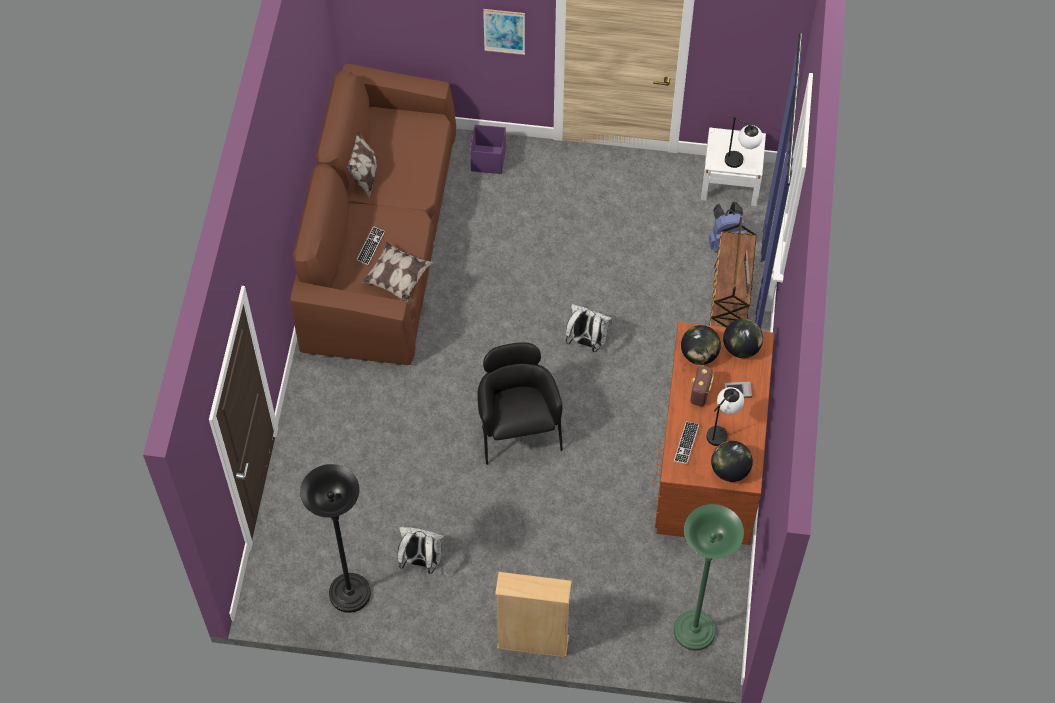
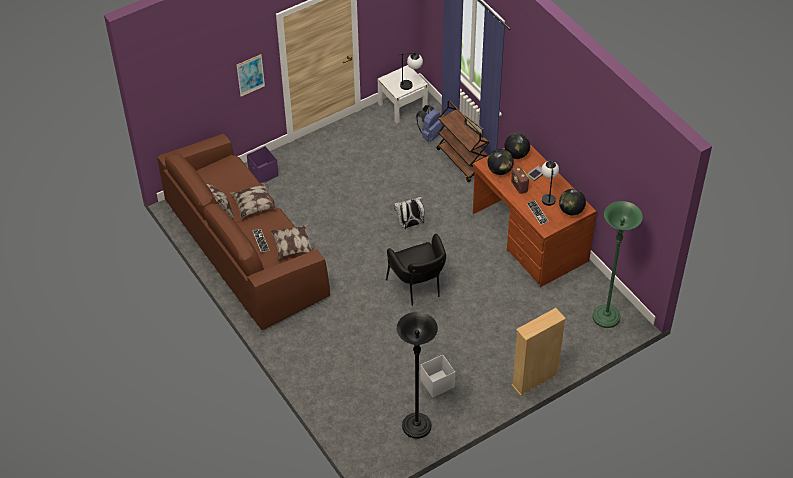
camera: 40 degrees left, 10 degrees down
(406, 196) = (254, 205): none -> pillow
(421, 560) = (437, 384): white backpack -> white storage box
(517, 429) = (418, 288): black armchair -> black armchair turned 150 degrees counterclockwise

